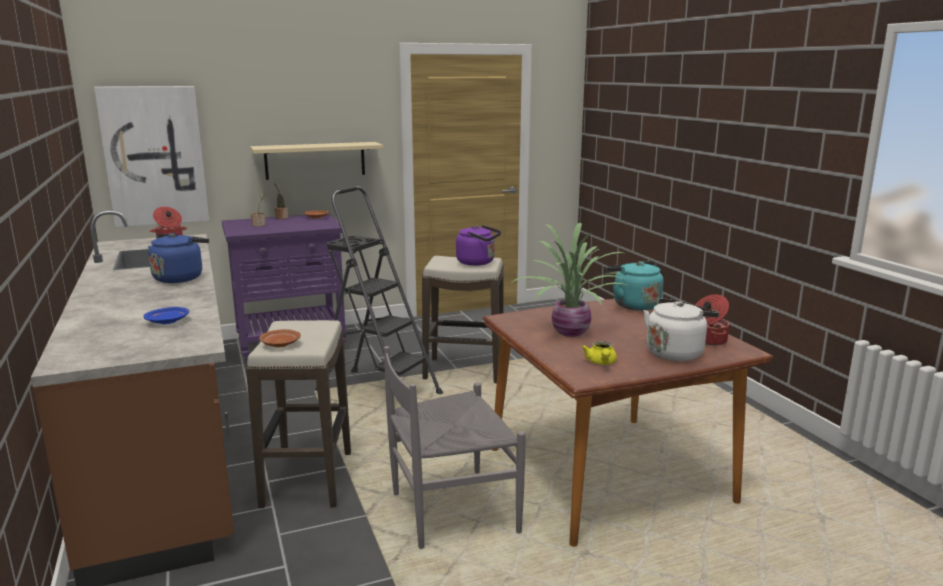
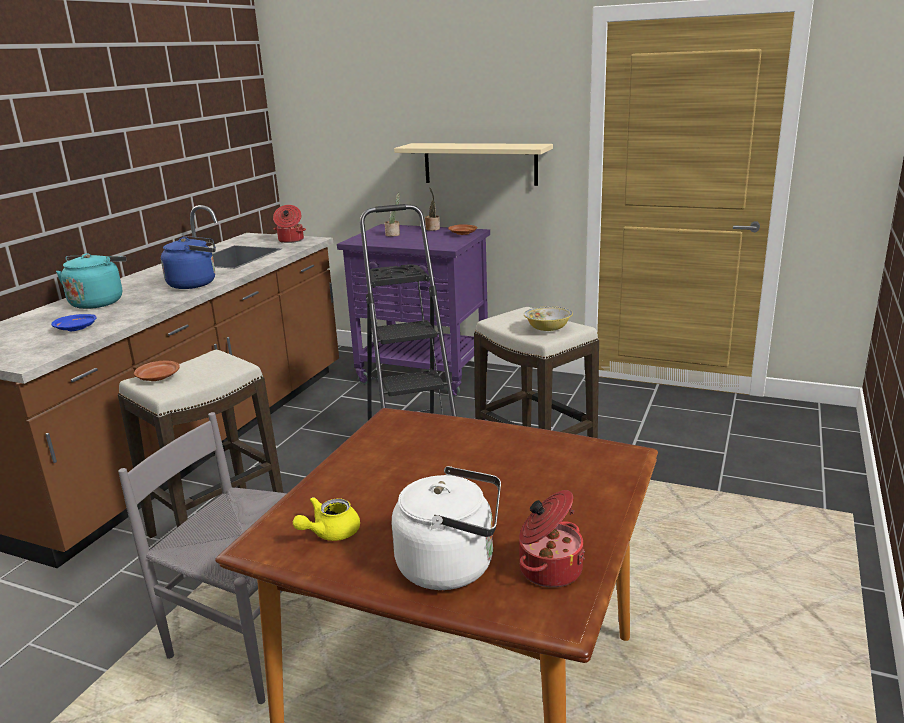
camera: 45 degrees right, 5 degrees up
(154, 156) = (325, 150): picture -> none
(478, 262) = (548, 328): purple kettle -> bowl
(571, 331) = (412, 469): potted plant -> none
(634, 305) = (591, 458): turquoise kettle -> turquoise kettle (98, 302)

